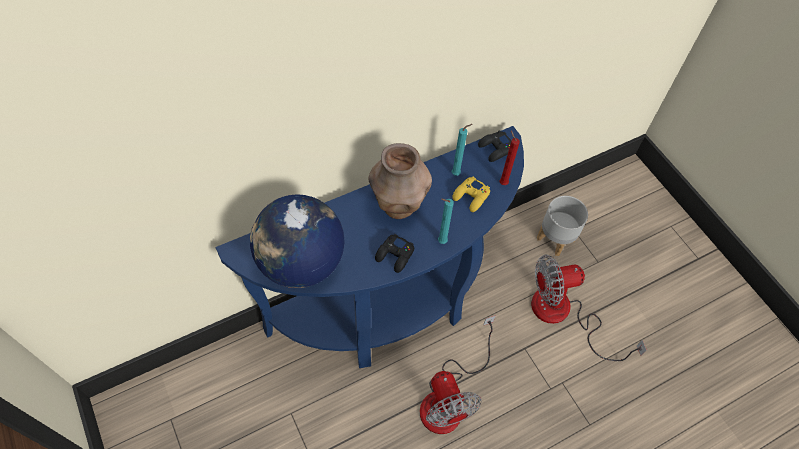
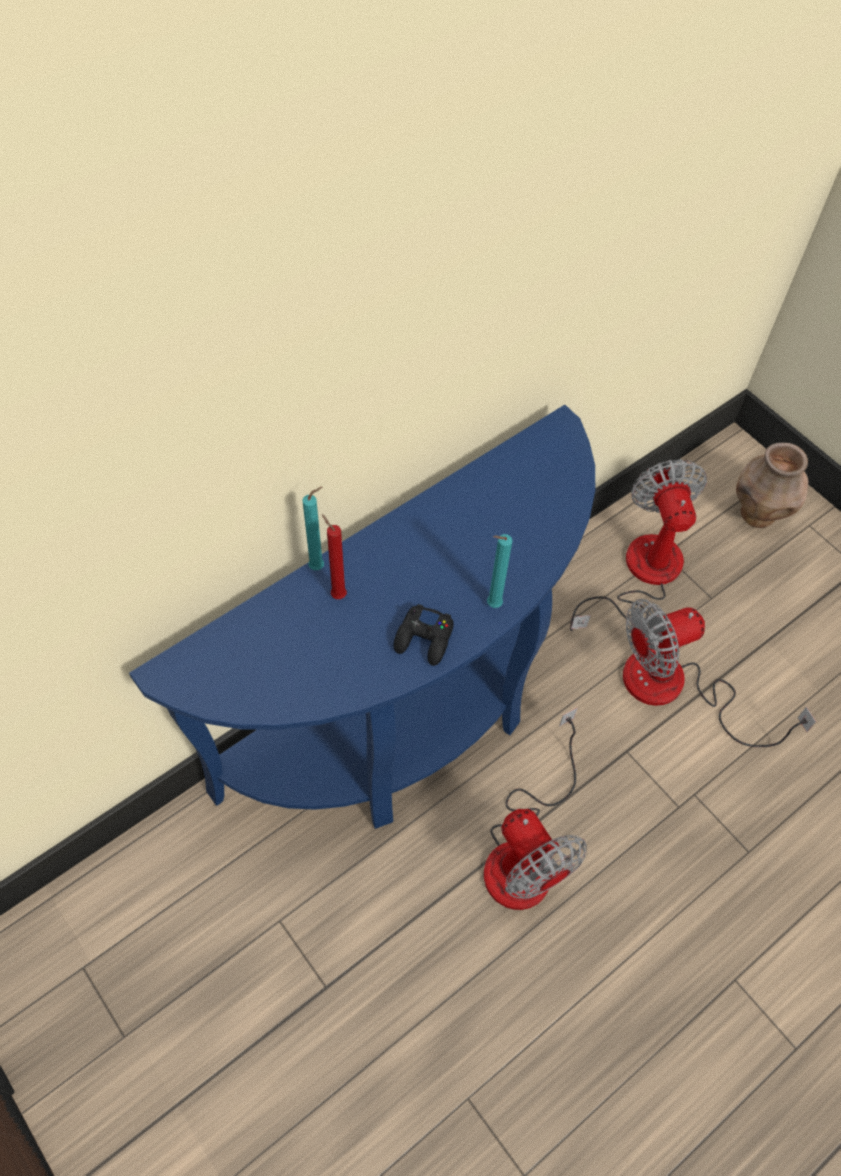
camera: 10 degrees left, 0 degrees up
(301, 263) = (276, 676): globe -> none
(398, 207) = (413, 560): brown vase -> brown vase (757, 514)
(457, 174) = (494, 493): turquoise candle -> turquoise candle (319, 566)
(471, 197) = (524, 526): yellow game controller -> none
(495, 149) = (546, 445): black game controller -> none
(502, 182) = (567, 496): red candle -> red candle (337, 594)
(555, 239) = (639, 574): grey planter -> fan

